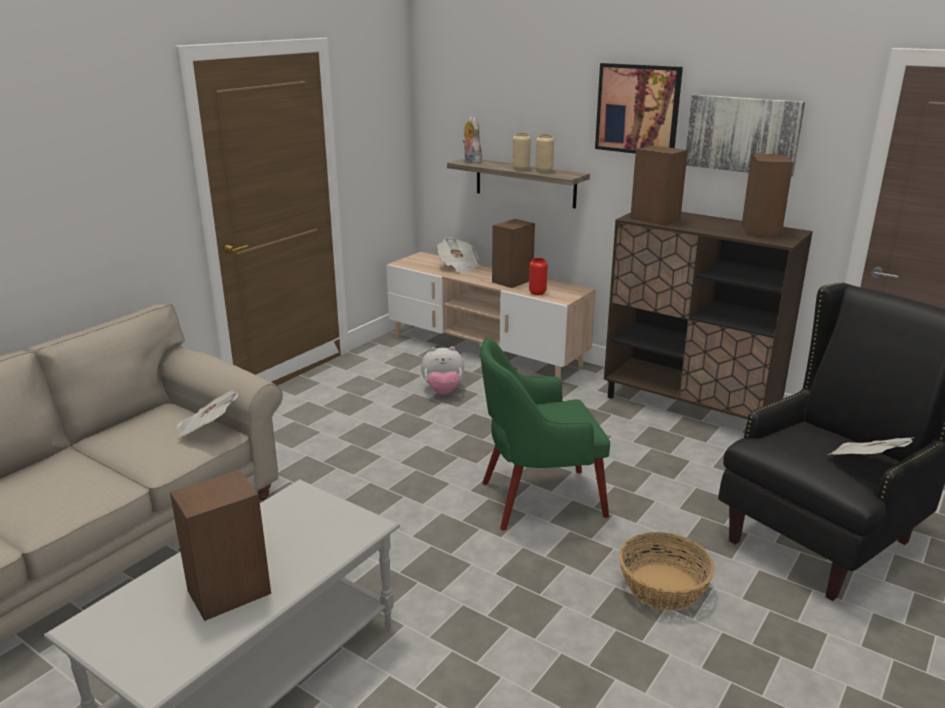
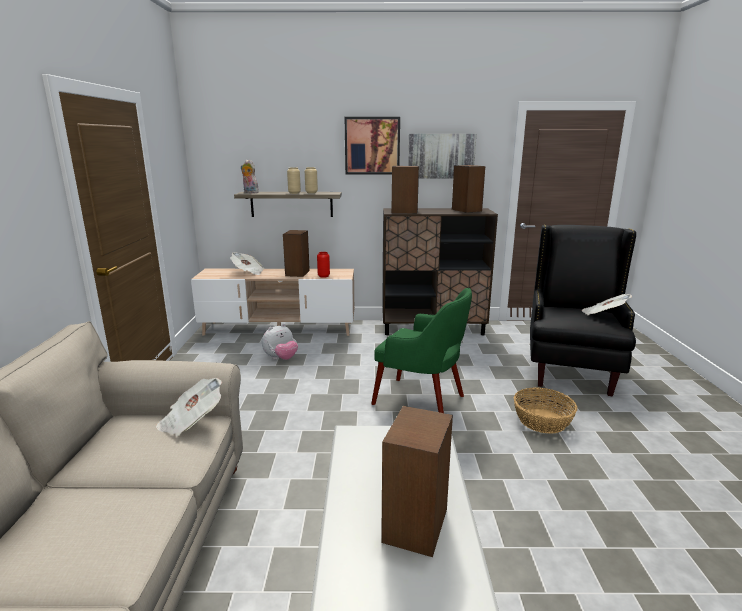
camera: 35 degrees left, 5 degrees down
(538, 499) = (421, 400): green armchair -> green armchair turned 105 degrees counterclockwise

